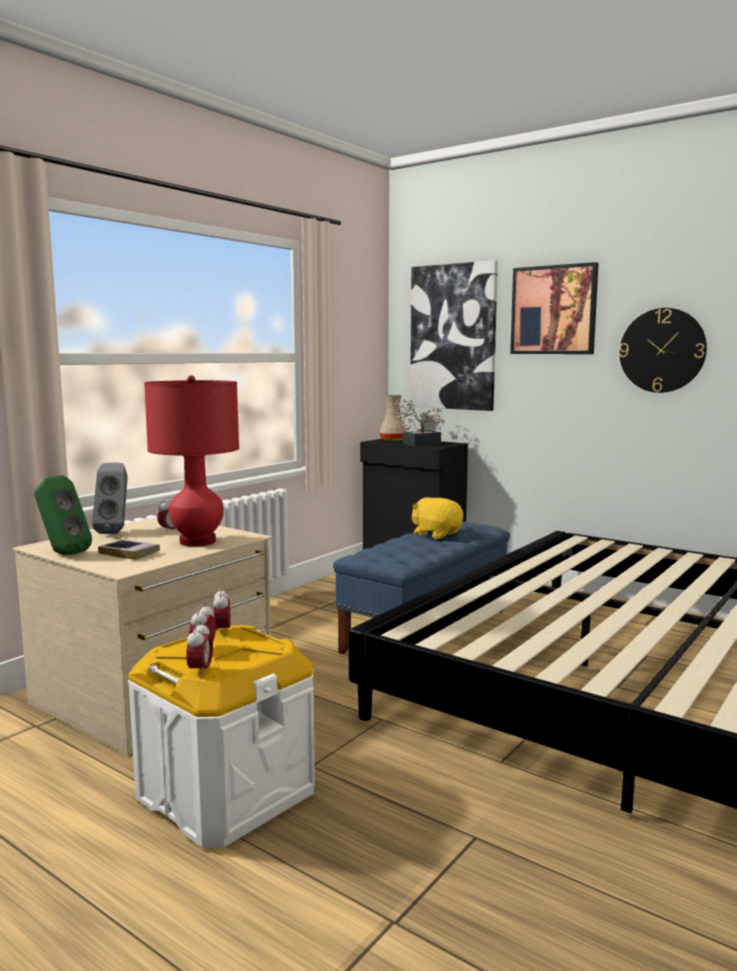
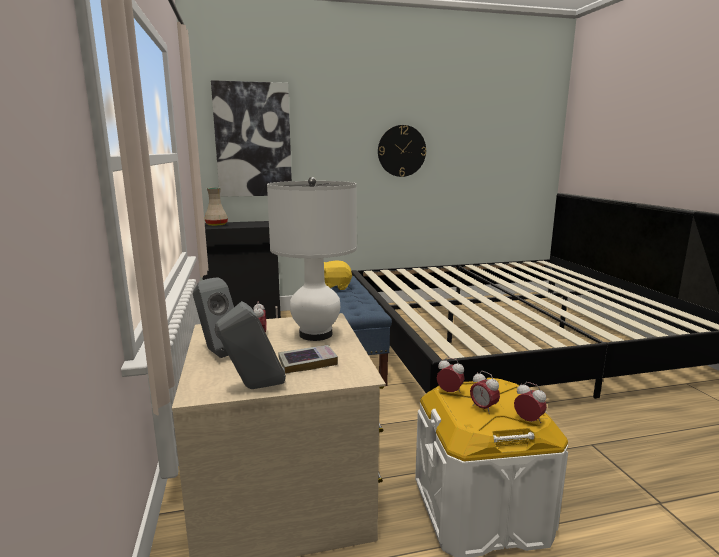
camera: 50 degrees left, 5 degrees up
(62, 553) = (253, 388): green speaker -> grey speaker
(197, 541) = (315, 334): red table lamp -> white table lamp
(418, 444) = (247, 225): potted plant -> none
(553, 310) = (332, 123): picture -> none

